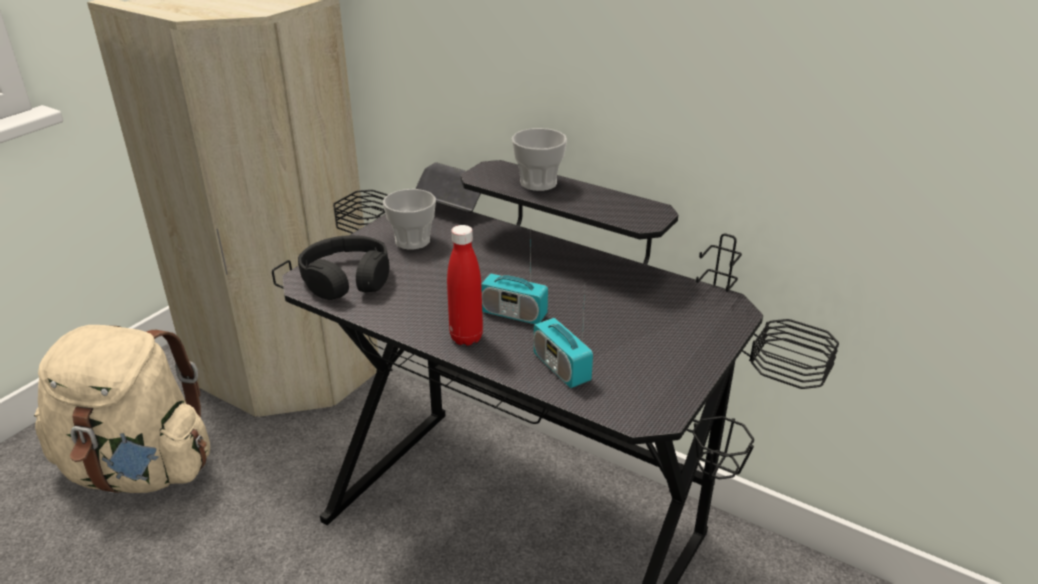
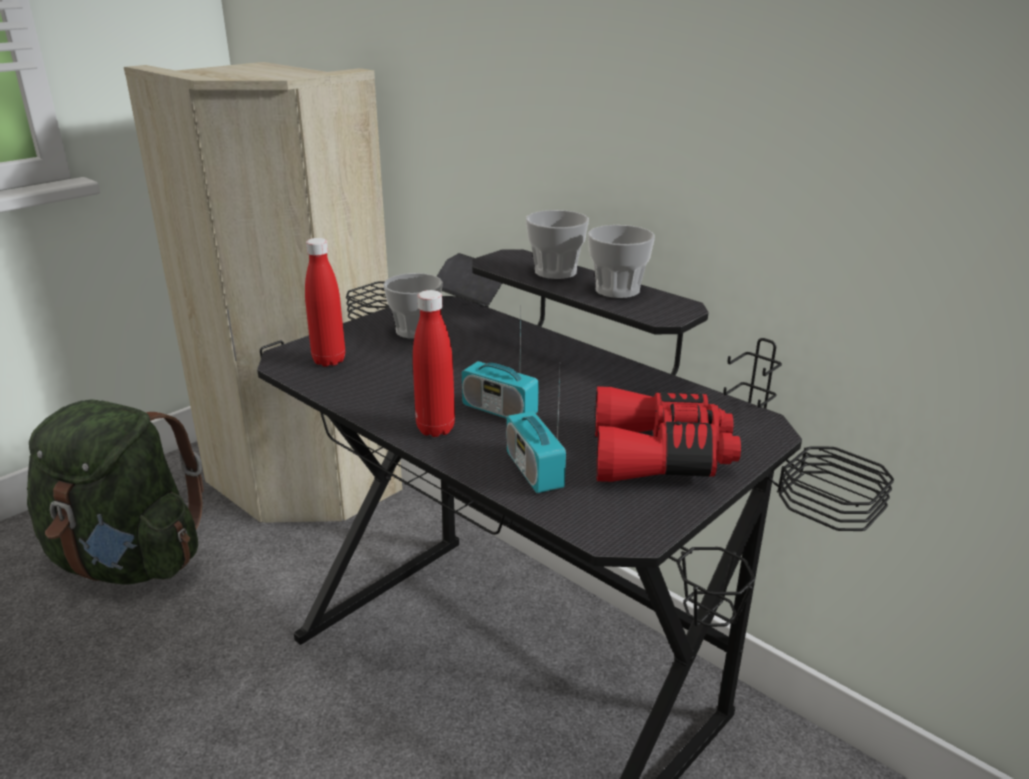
camera: 10 degrees right, 5 degrees down
(140, 469) = (128, 561): beige backpack -> green backpack
(347, 279) = (329, 360): black headphones -> red bottle
(597, 198) = (617, 290): none -> cup
(658, 343) = (660, 456): none -> red binoculars

